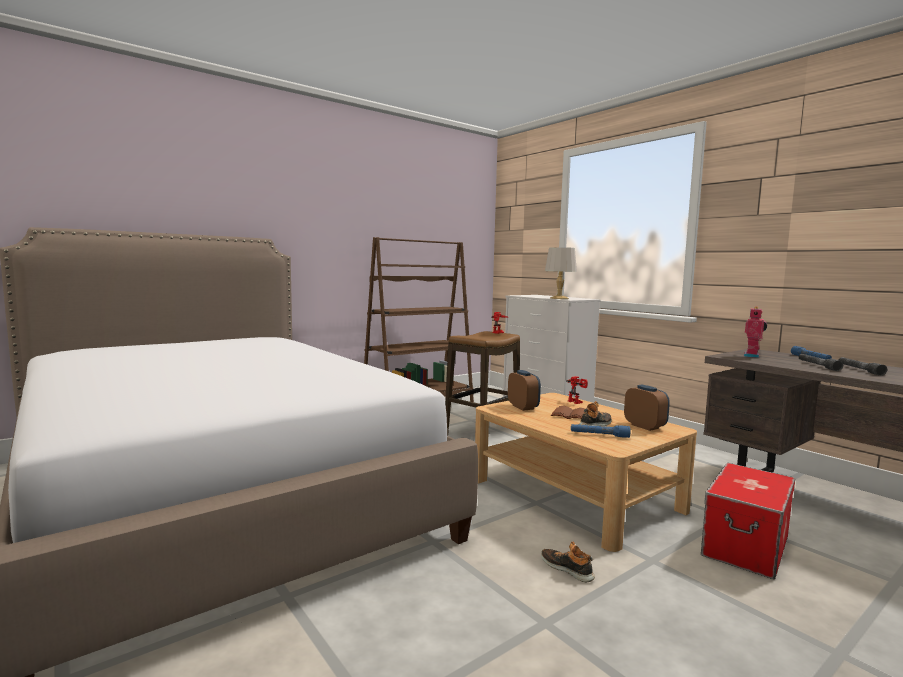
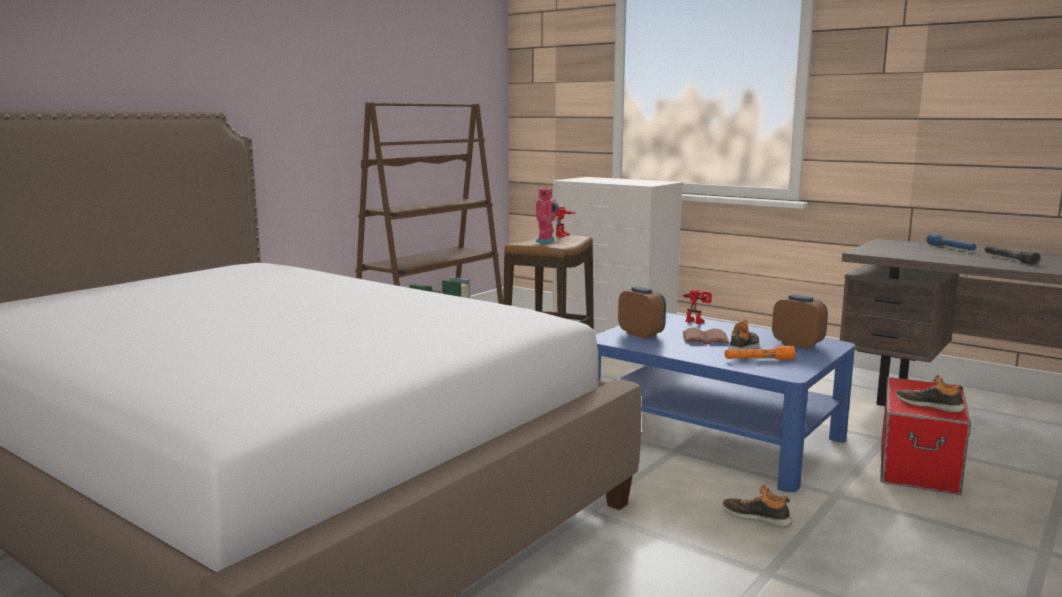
camera: 15 degrees left, 5 degrees up
(559, 298) = (633, 183): grey table lamp -> none
(574, 495) = (712, 436): beige coffee table -> blue coffee table
(599, 435) = (758, 360): blue flashlight -> orange flashlight
(750, 491) = (929, 405): none -> shoe
(753, 356) = (891, 249): toy robot -> toy robot (546, 241)
(818, 366) = (966, 257): grey flashlight -> none

